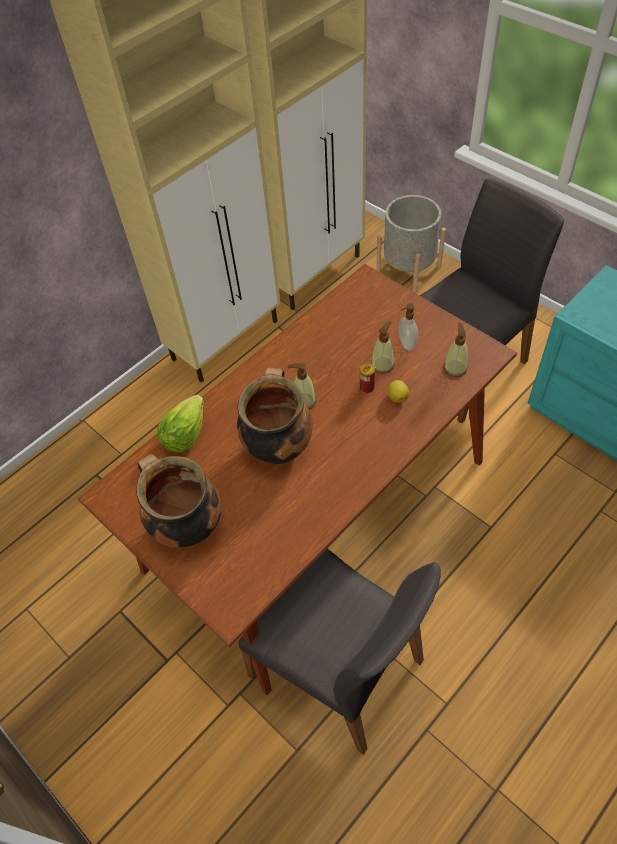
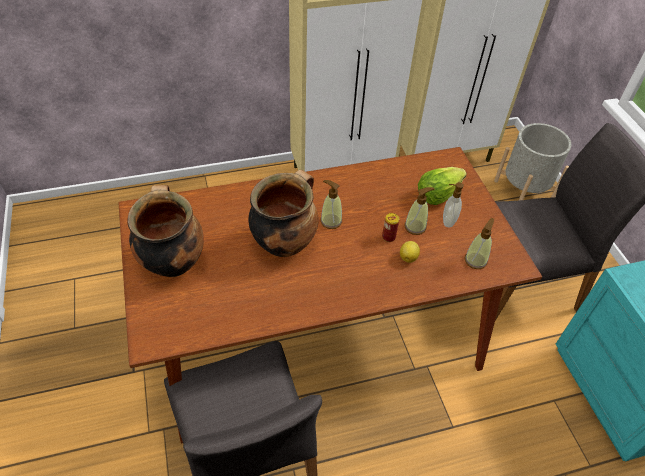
camera: 25 degrees right, 5 degrees down
(185, 435) = (224, 198): lettuce -> lettuce (437, 195)

